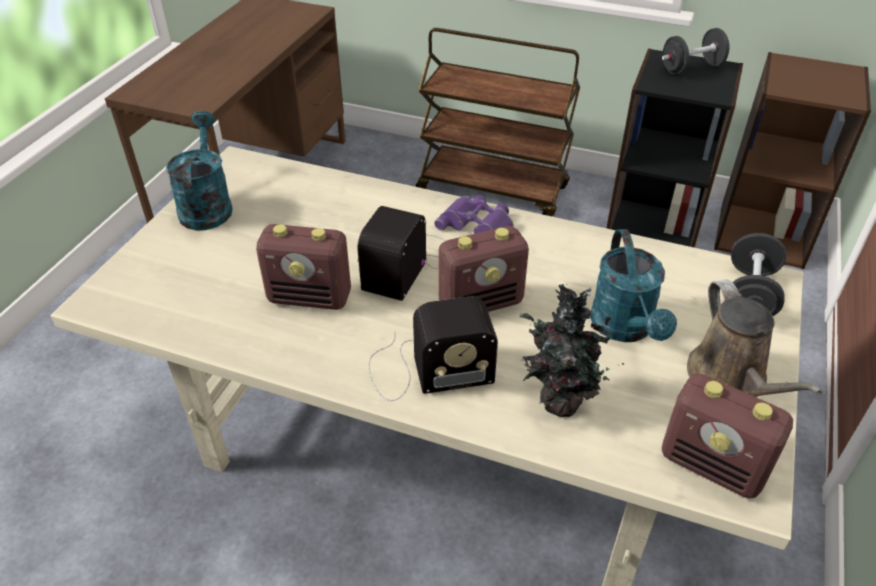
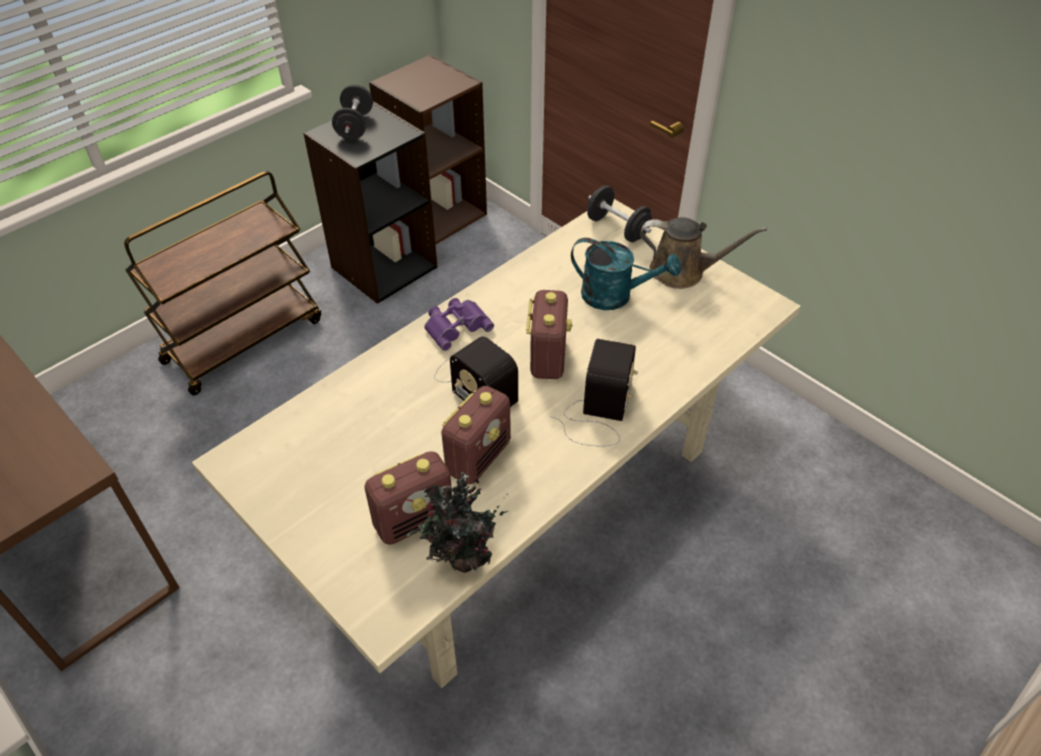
camera: 65 degrees left, 5 degrees up
(206, 205) = (289, 502): turquoise watering can -> none
(557, 402) = (663, 356): potted plant -> potted plant (462, 561)
(713, 466) = (742, 310): radio -> radio (414, 519)

